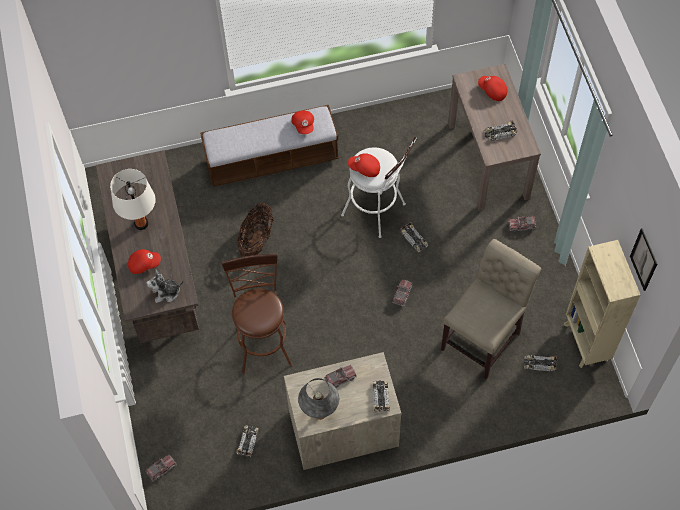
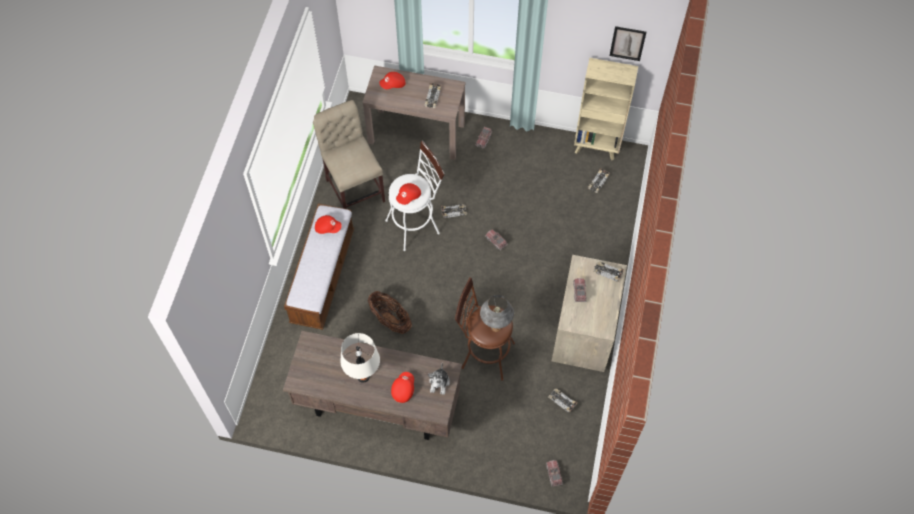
camera: 65 degrees left, 0 degrees up
(319, 413) = (601, 318): grey table lamp -> grey table lamp (495, 327)
(484, 338) = (560, 206): beige chair -> beige chair (354, 187)

